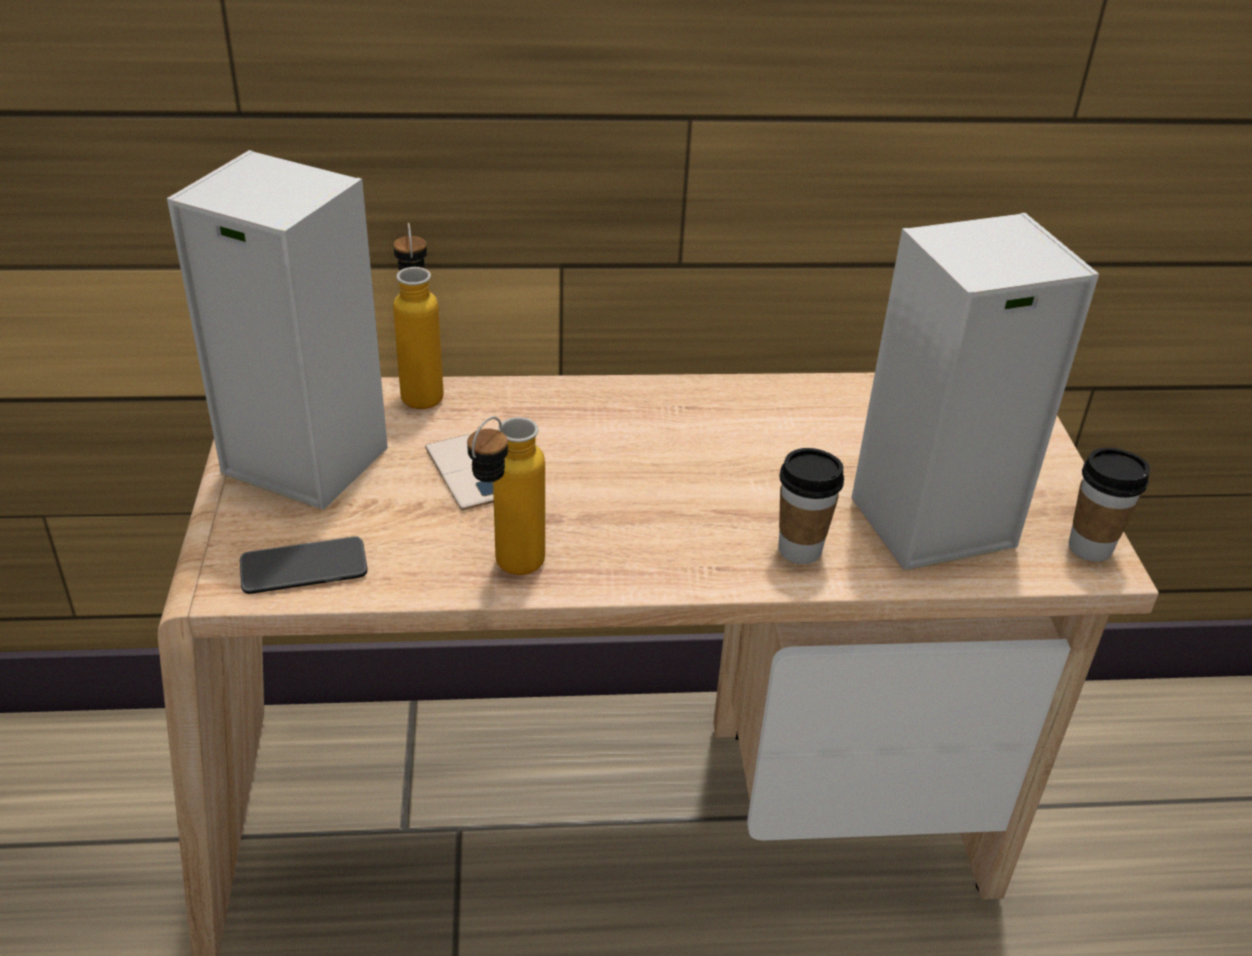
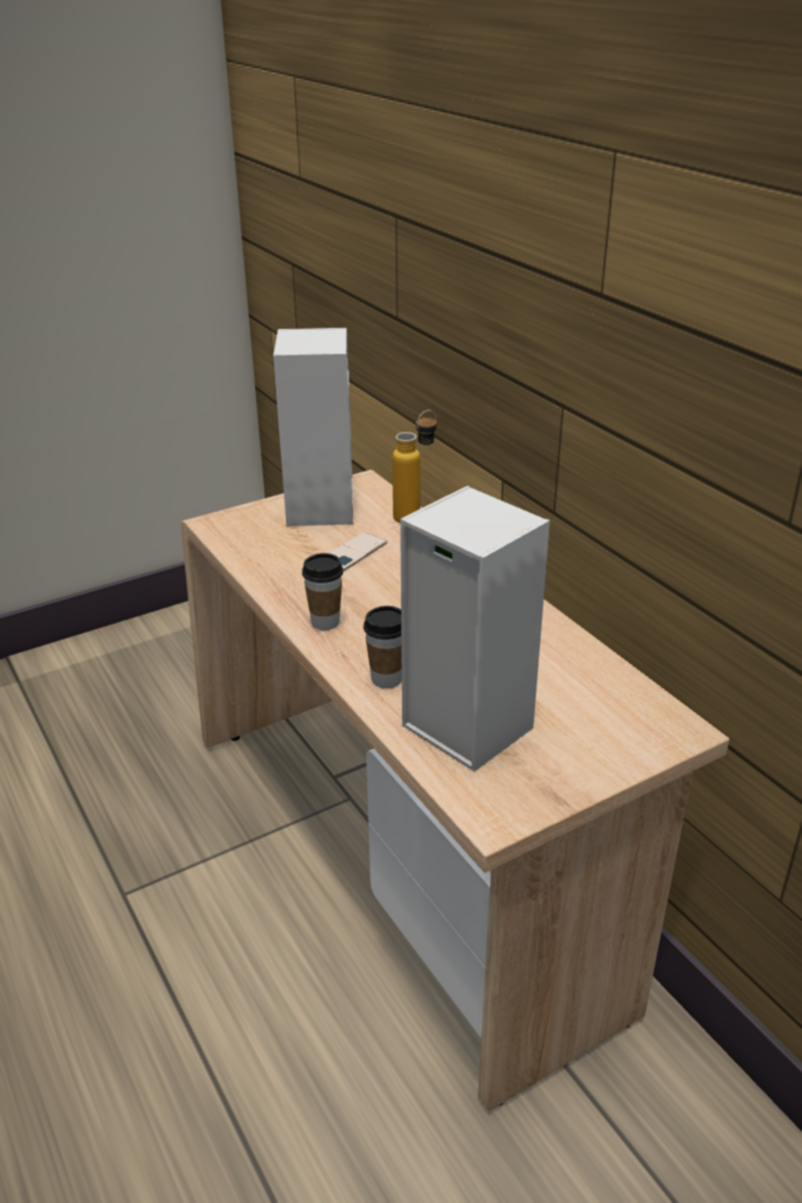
camera: 65 degrees right, 5 degrees down
(304, 567) = (239, 536): phone -> none
(507, 572) = (281, 590): bottle -> none
(1090, 547) = (507, 808): cup -> cup (325, 622)

